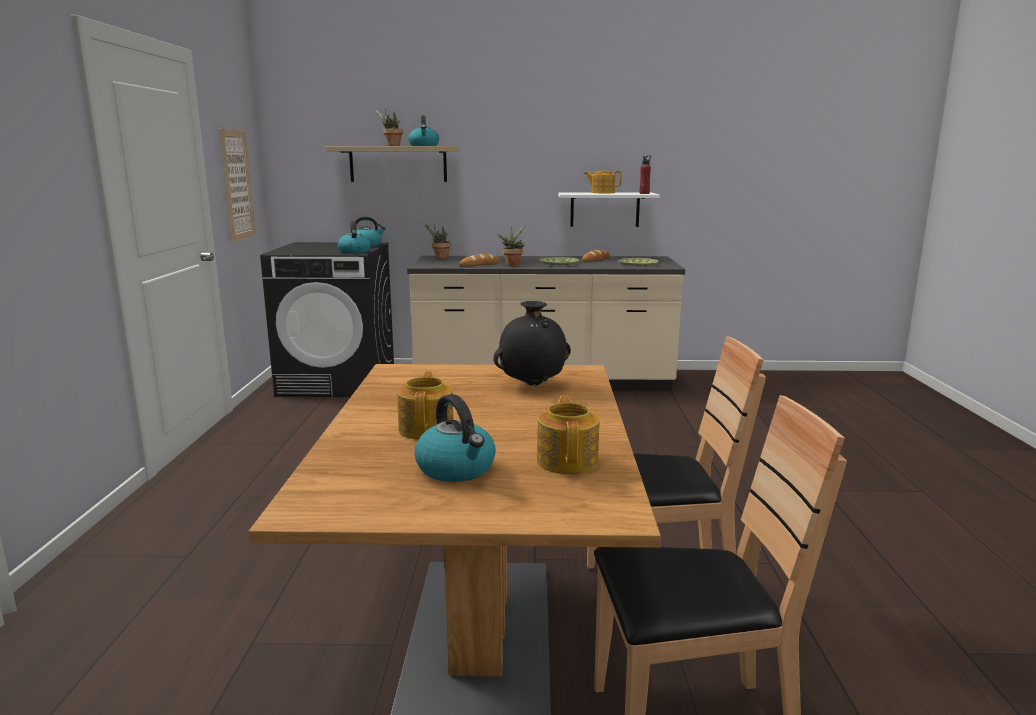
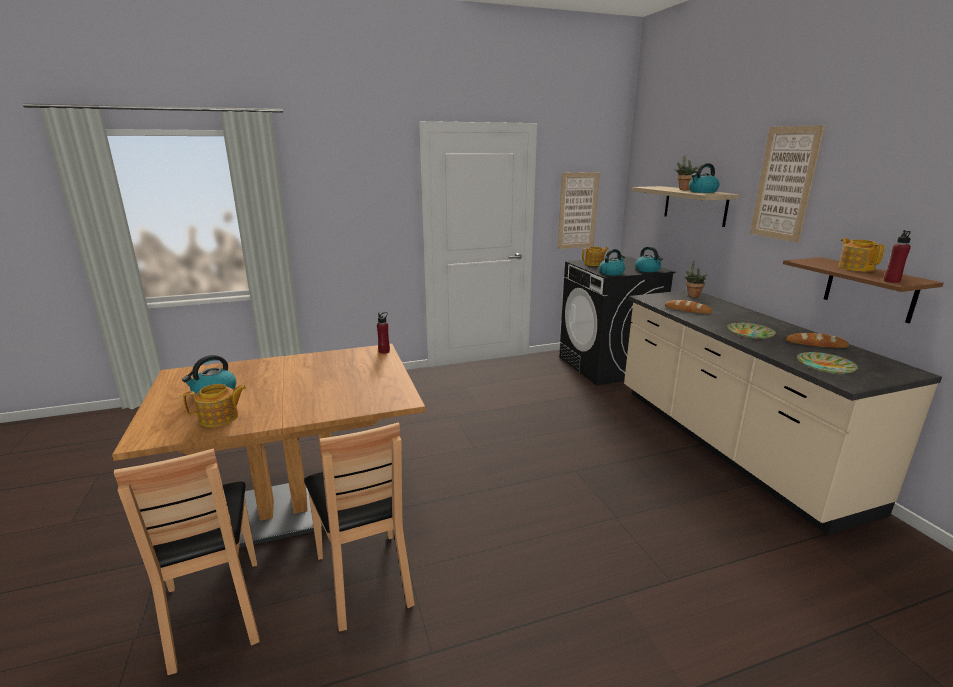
camera: 70 degrees right, 5 degrees up
(405, 368) = (384, 351): none -> red bottle
(427, 429) = (274, 376): teapot -> teapot (594, 264)
(508, 132) = (784, 183): none -> picture
(512, 264) = (707, 319): potted plant -> none
(533, 385) = (361, 389): black vase -> none
(604, 209) = (869, 289): white shelf -> brown shelf

